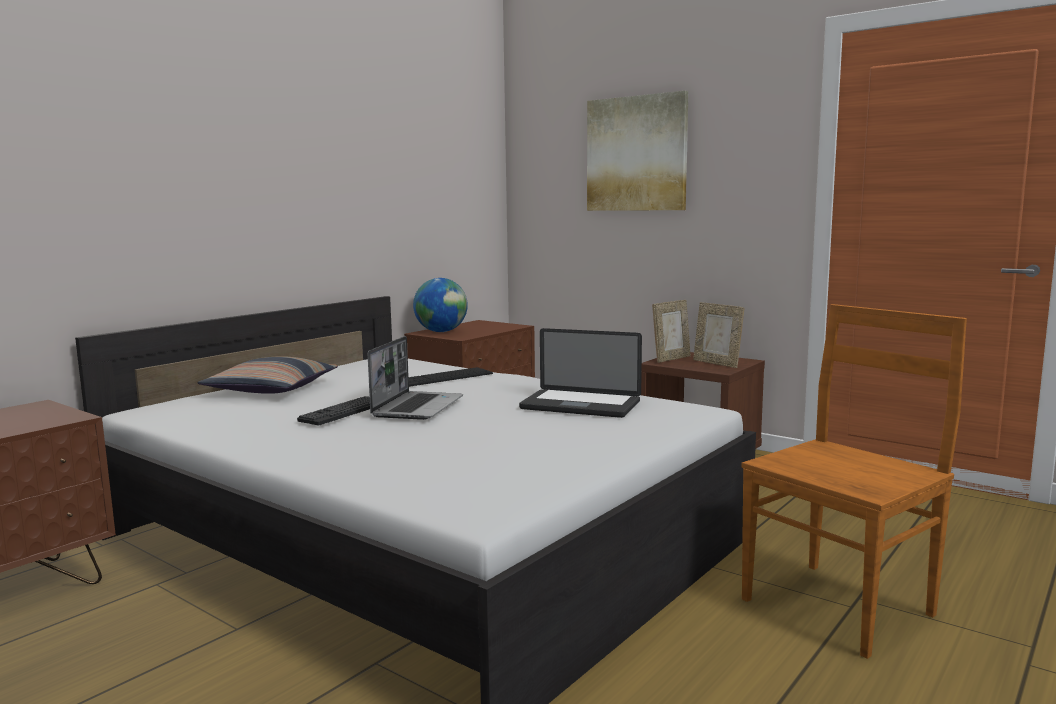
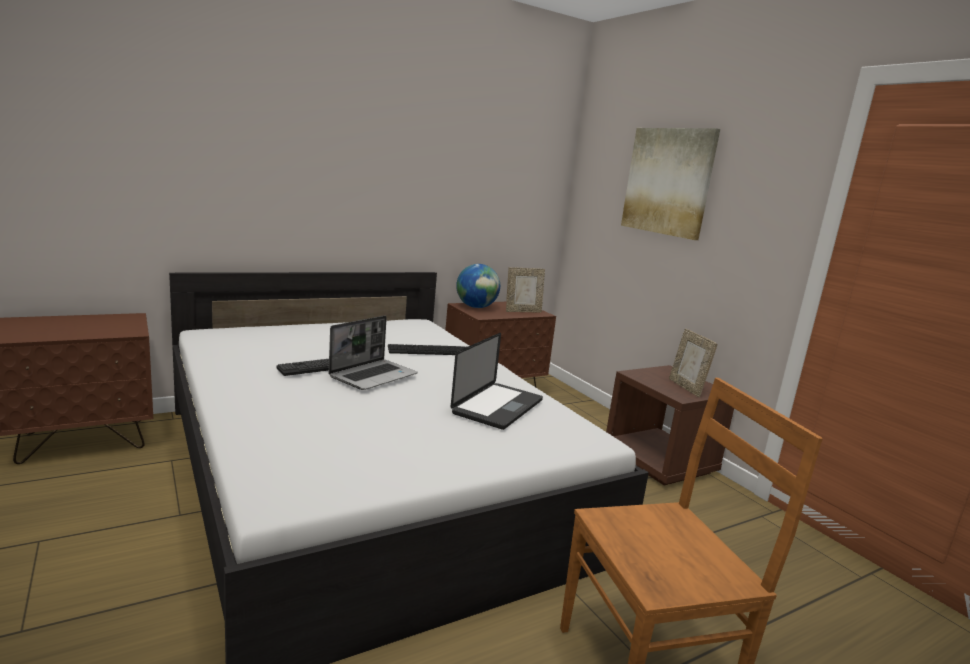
camera: 20 degrees right, 5 degrees up
(271, 389) = (304, 333): pillow -> none
(580, 405) = (498, 407): laptop -> laptop turned 105 degrees counterclockwise
(671, 359) = (650, 373): picture frame -> picture frame (522, 311)

